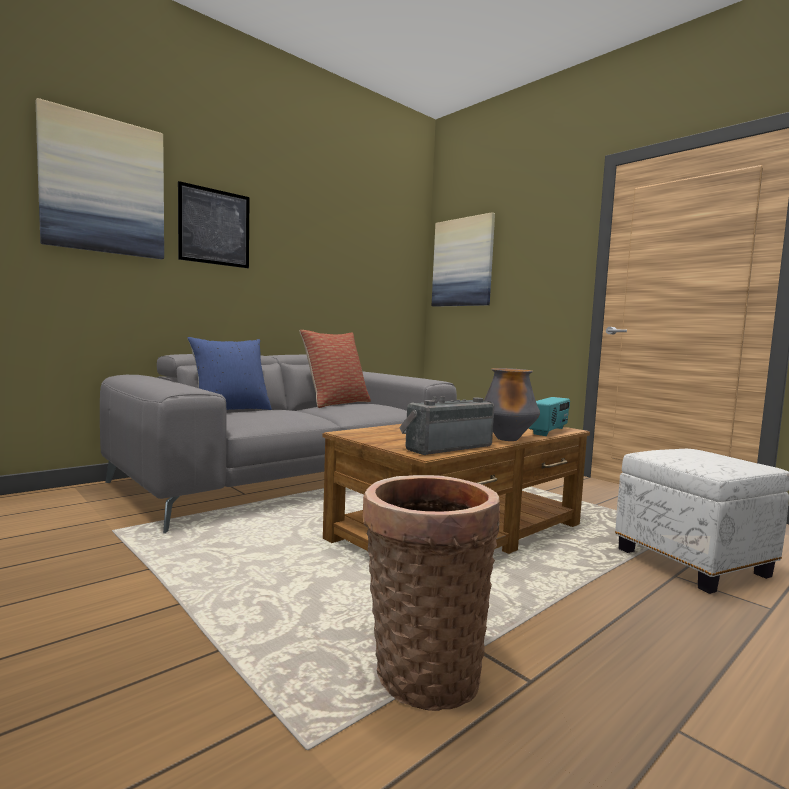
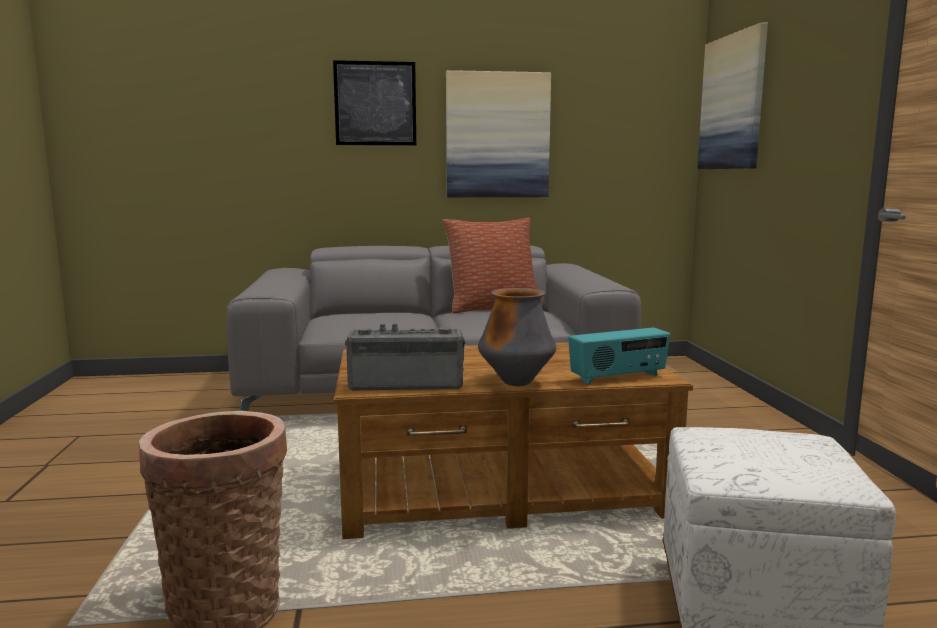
camera: 35 degrees right, 5 degrees up
(104, 186) = (261, 81): picture -> picture (497, 135)
(231, 410) = (355, 311): blue pillow -> none

